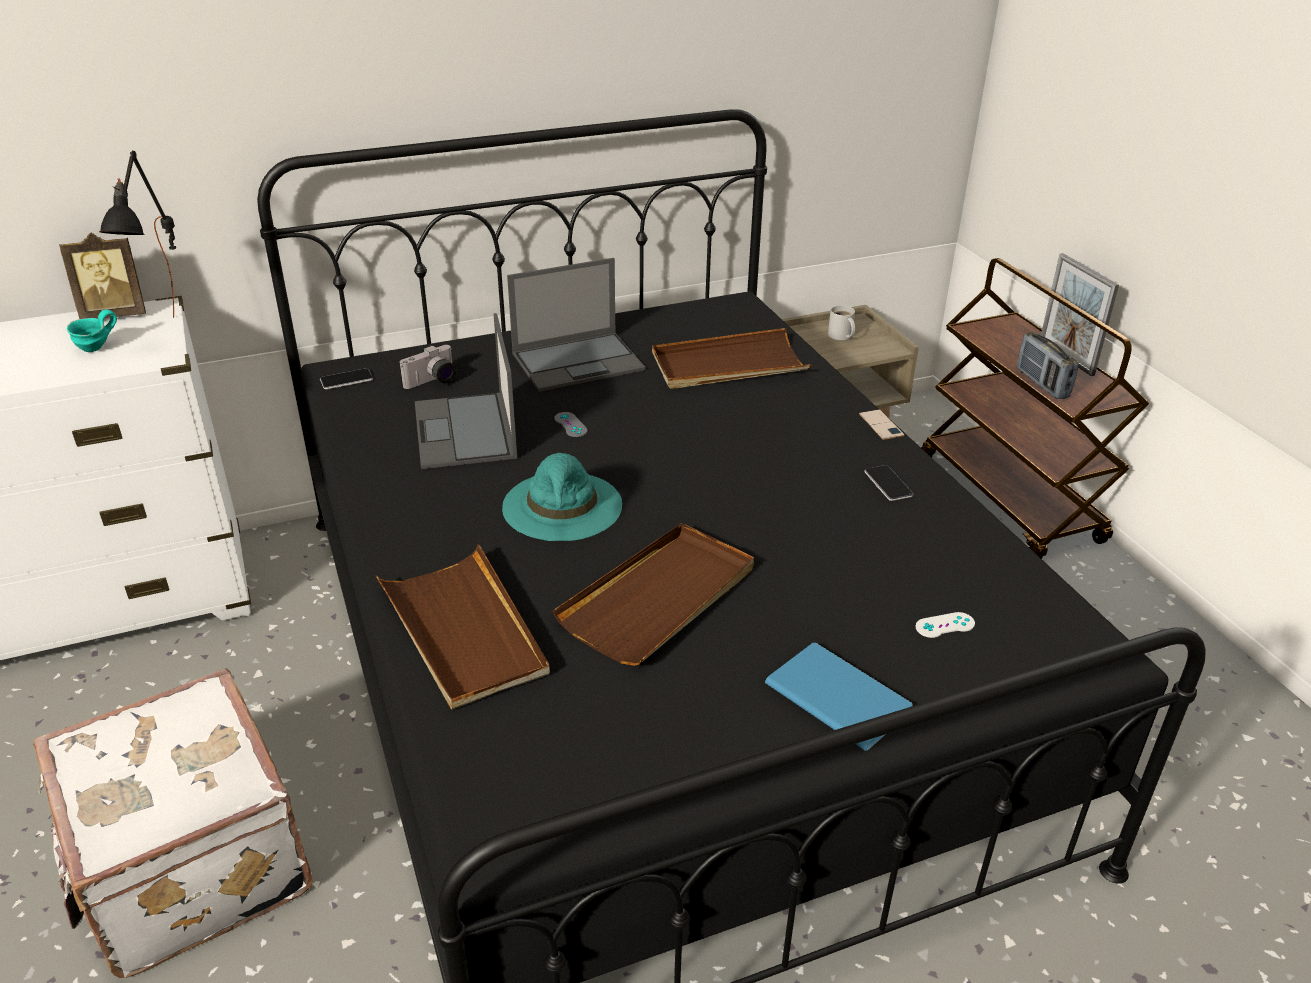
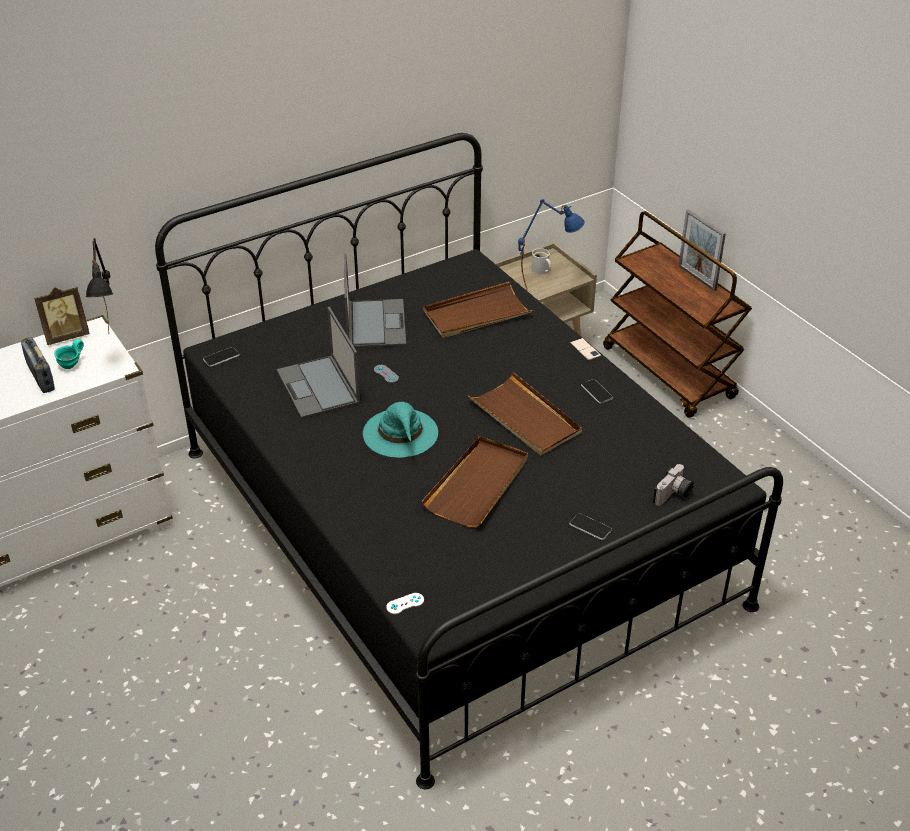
camera: 10 degrees left, 5 degrees up
(188, 867) = (204, 686): white suitcase -> none
(433, 382) = (281, 351): camera -> camera (673, 495)
(464, 631) = (370, 520): brown tray -> brown tray (525, 418)
(579, 361) = (375, 323): laptop -> laptop turned 60 degrees counterclockwise
(837, 694) = (590, 527): blue book -> phone
(846, 354) = (548, 285): none -> blue table lamp
(945, 625) = (643, 479): white game controller -> white game controller (405, 603)
(1042, 383) = (683, 301): radio -> radio (41, 378)

